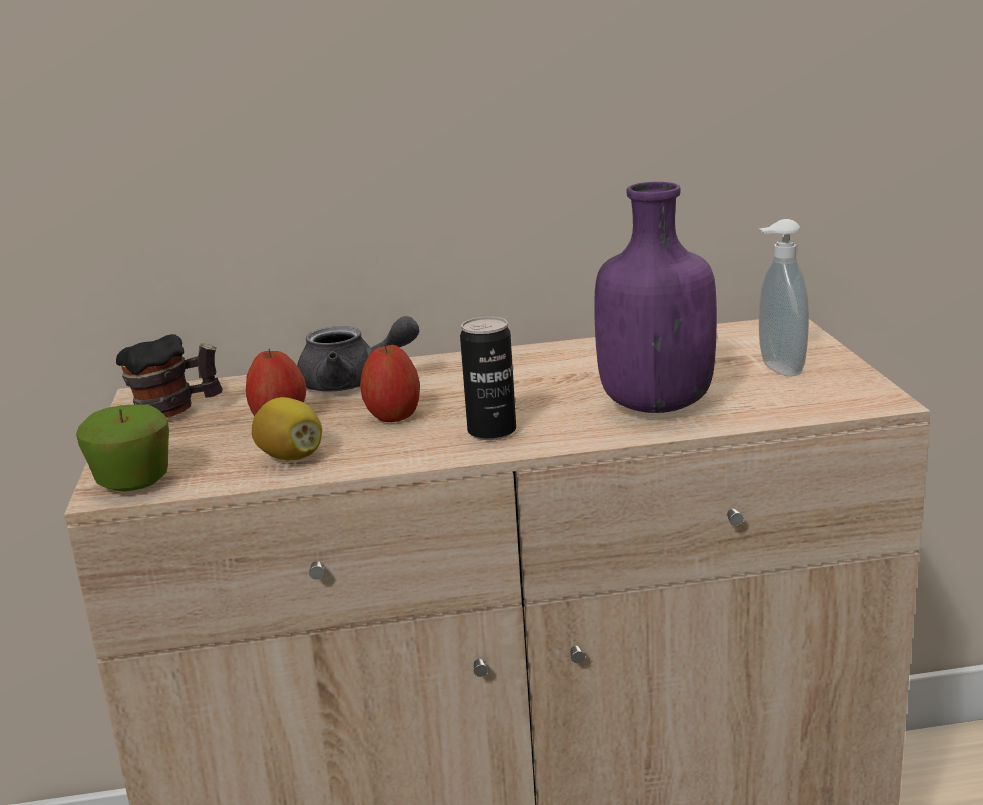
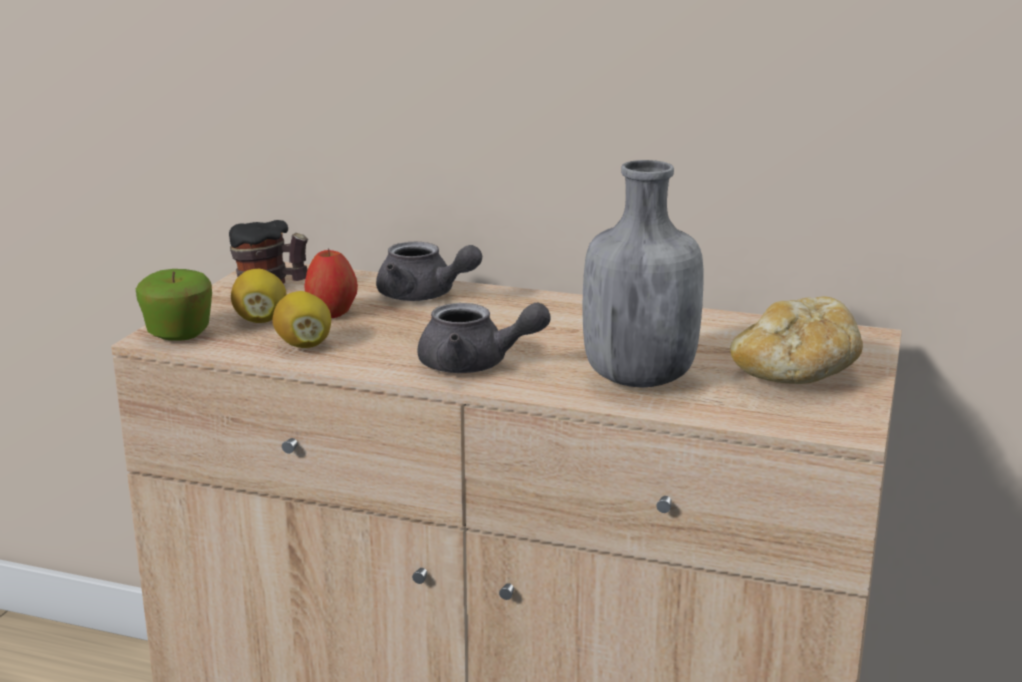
camera: 25 degrees right, 0 degrees up
(209, 445) = (260, 320): none -> lemon
(394, 416) = (418, 332): apple -> none
(492, 431) = (475, 365): can -> grey teapot
(654, 404) = (638, 378): purple bottle -> grey bottle
(778, 369) = (795, 375): soap dispenser -> bread

